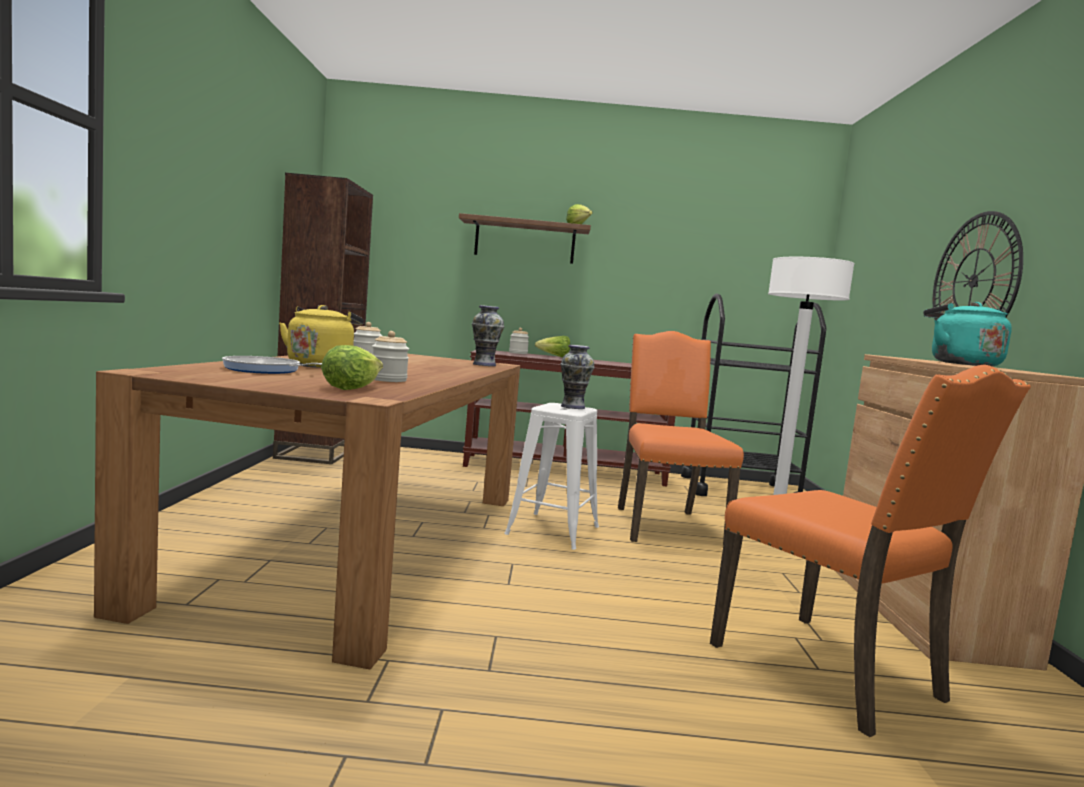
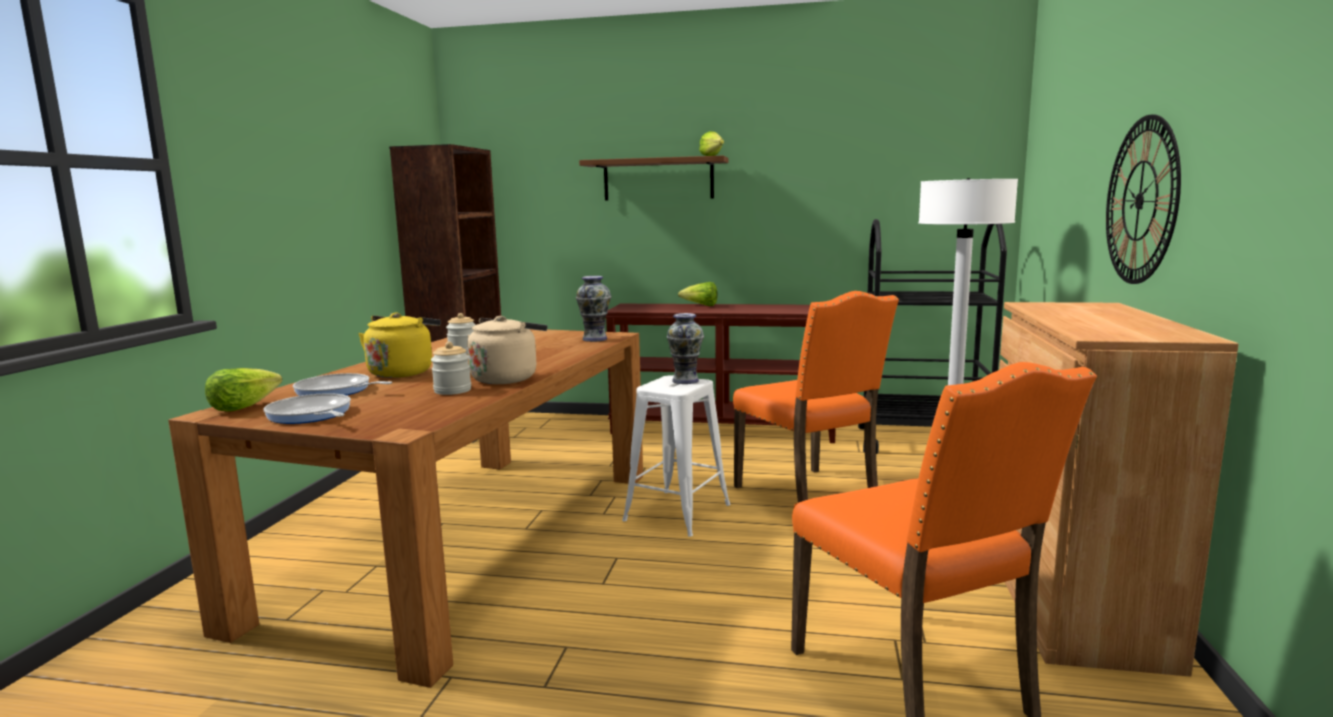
camera: 10 degrees right, 5 degrees up
(257, 381) = (310, 415): none -> frying pan
(351, 388) = (398, 413): lettuce -> lettuce (243, 406)
(432, 378) = (507, 378): none -> beige kettle
(518, 353) = (661, 306): jar -> none
(665, 525) = (809, 497): orange chair -> orange chair turned 150 degrees clockwise
(960, 364) = (1097, 316): turquoise kettle -> none

